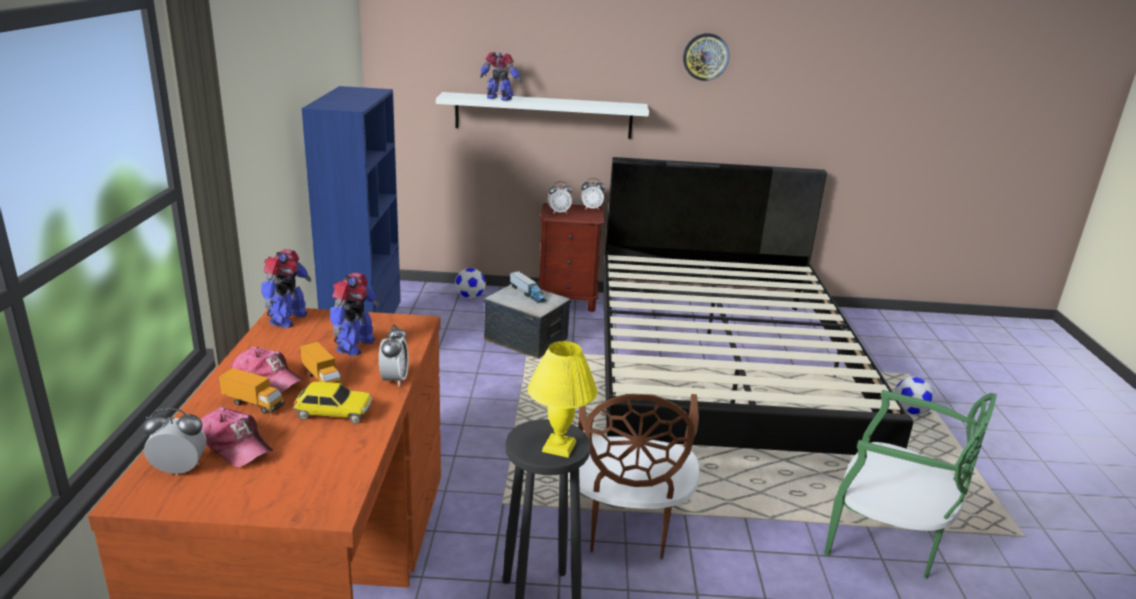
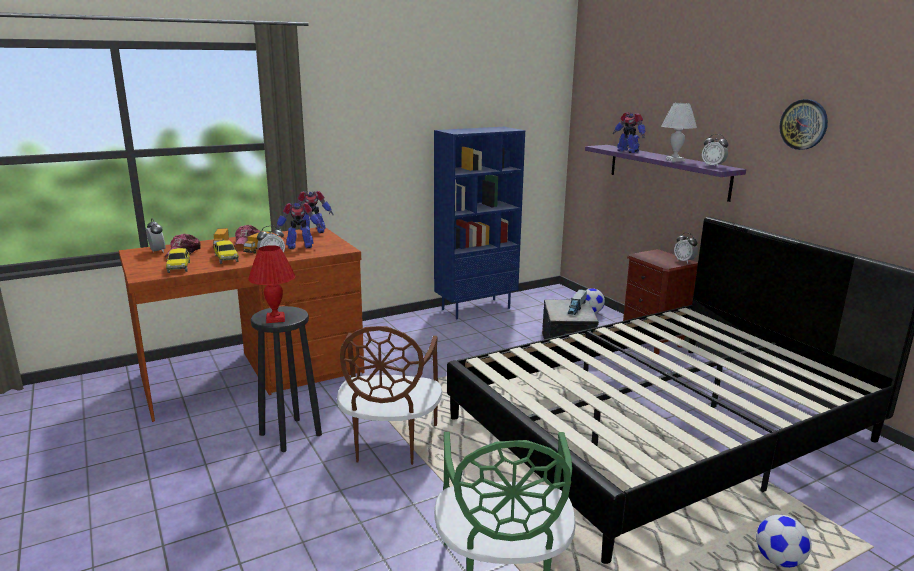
camera: 60 degrees right, 5 degrees down
(323, 464) = (179, 267): none -> toy car
(499, 99) = (628, 151): toy robot -> toy robot turned 150 degrees clockwise
(543, 115) = (667, 171): white shelf -> purple shelf
(559, 212) = (649, 255): alarm clock -> alarm clock (713, 166)
(560, 447) = (276, 319): yellow table lamp -> red table lamp
(574, 103) = (675, 160): none -> white table lamp
(626, 525) = (389, 443): brown chair -> brown chair turned 60 degrees counterclockwise

